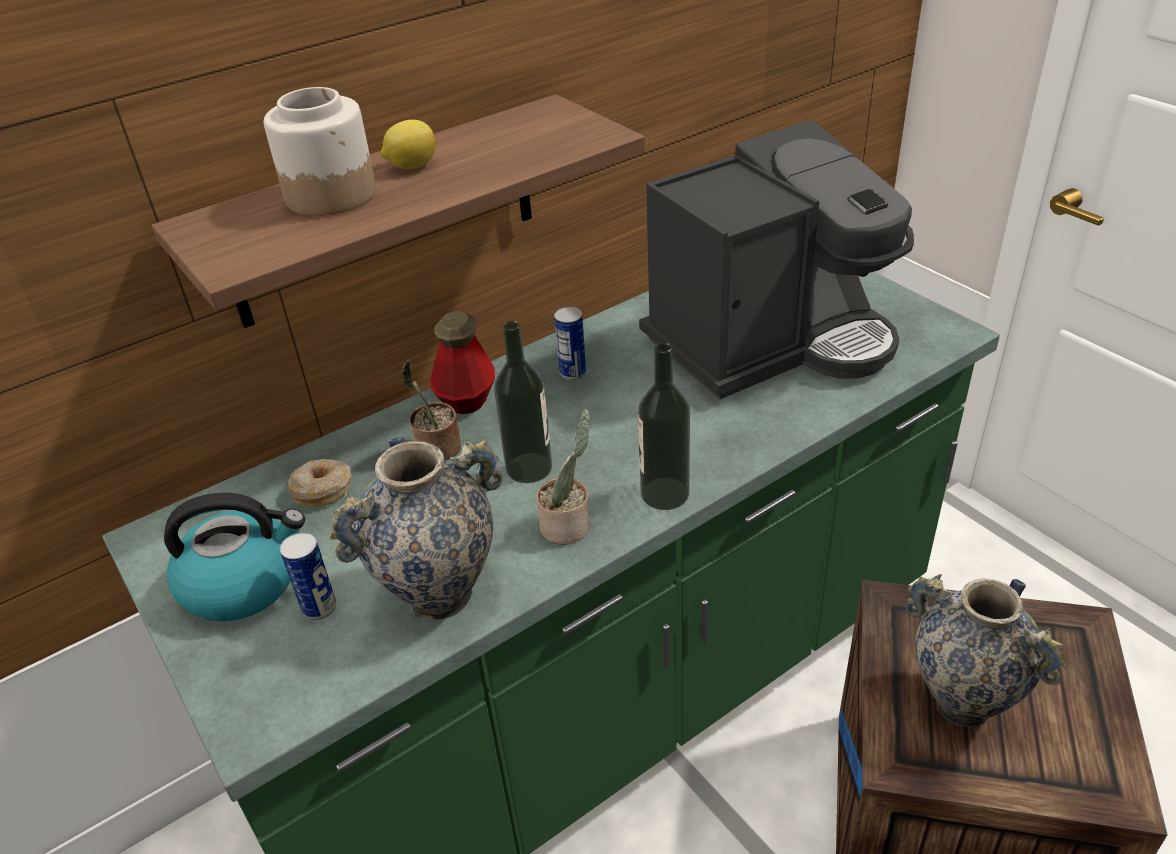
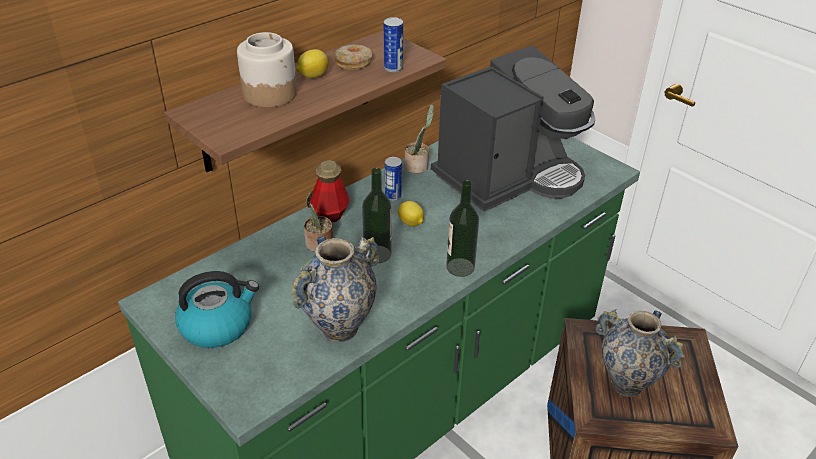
camera: 10 degrees left, 0 degrees up
(319, 608) = (268, 338): can -> can (393, 68)
(323, 490) = (253, 270): donut -> donut (353, 62)
(569, 526) = (407, 287): potted plant -> potted plant (418, 166)
(594, 417) = (411, 223): none -> lemon

